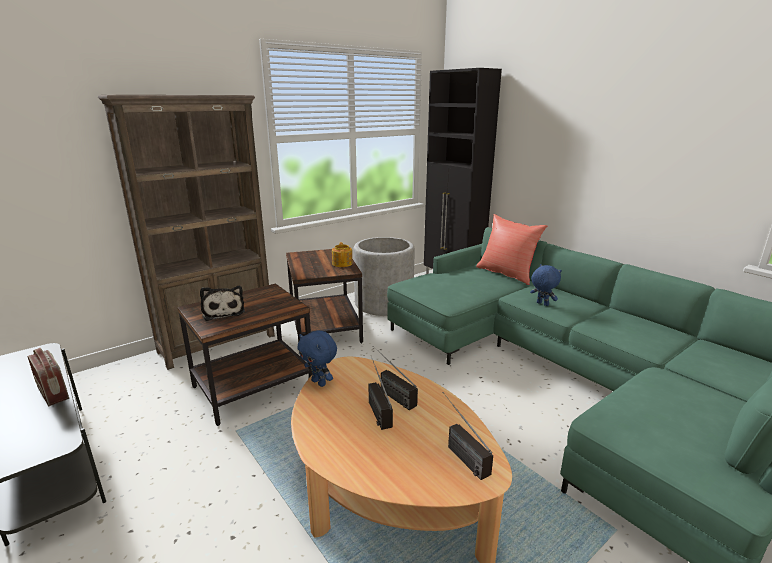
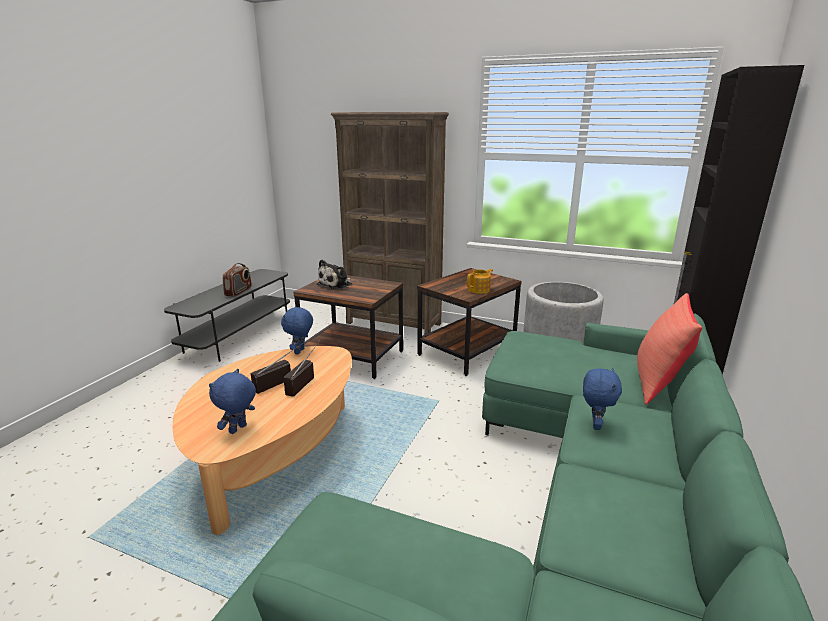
camera: 60 degrees right, 0 degrees up
(458, 452) = (238, 429): radio -> blue plush toy

